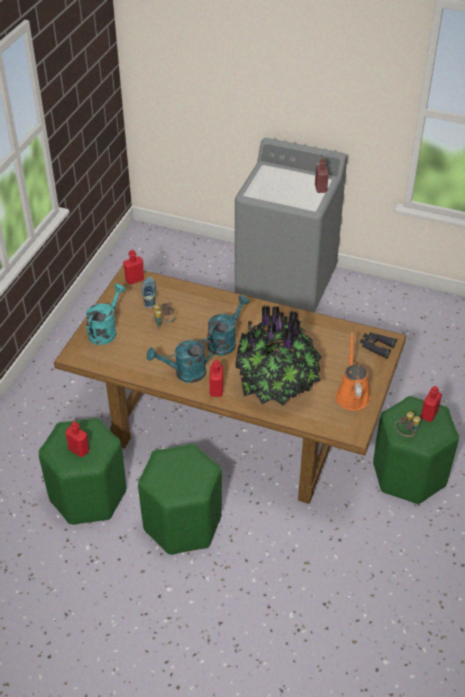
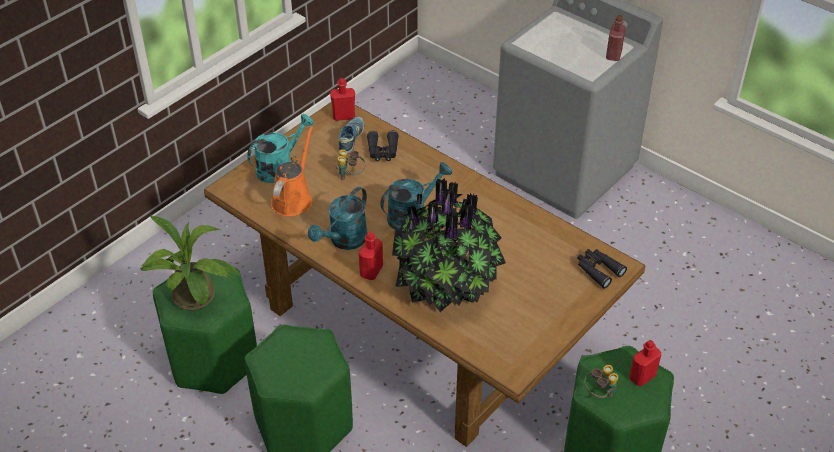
camera: 20 degrees right, 0 degrees up
(79, 450) = (197, 300): red bottle -> potted plant
(178, 299) = (383, 151): none -> black binoculars
(184, 373) = (344, 241): turquoise watering can -> turquoise watering can turned 60 degrees counterclockwise
(352, 394) = (536, 321): orange watering can -> orange watering can (293, 199)

